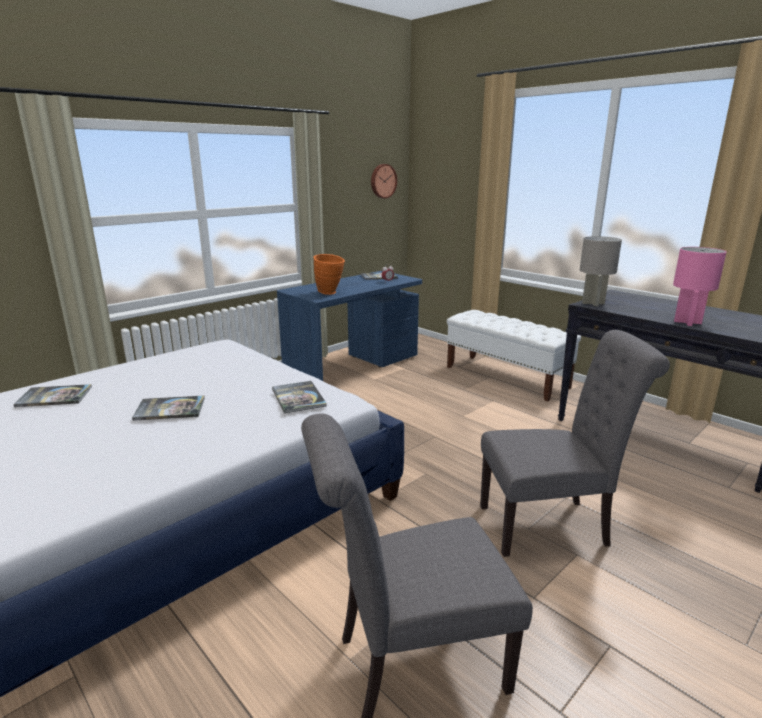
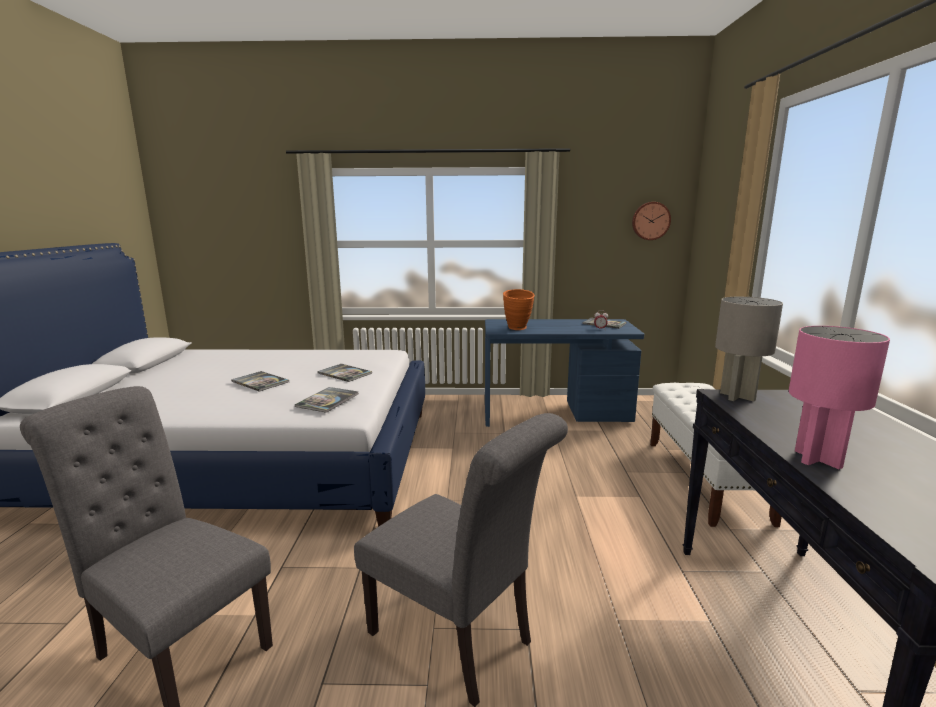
camera: 45 degrees right, 5 degrees down
(54, 397) = (244, 358): book -> book (345, 373)

